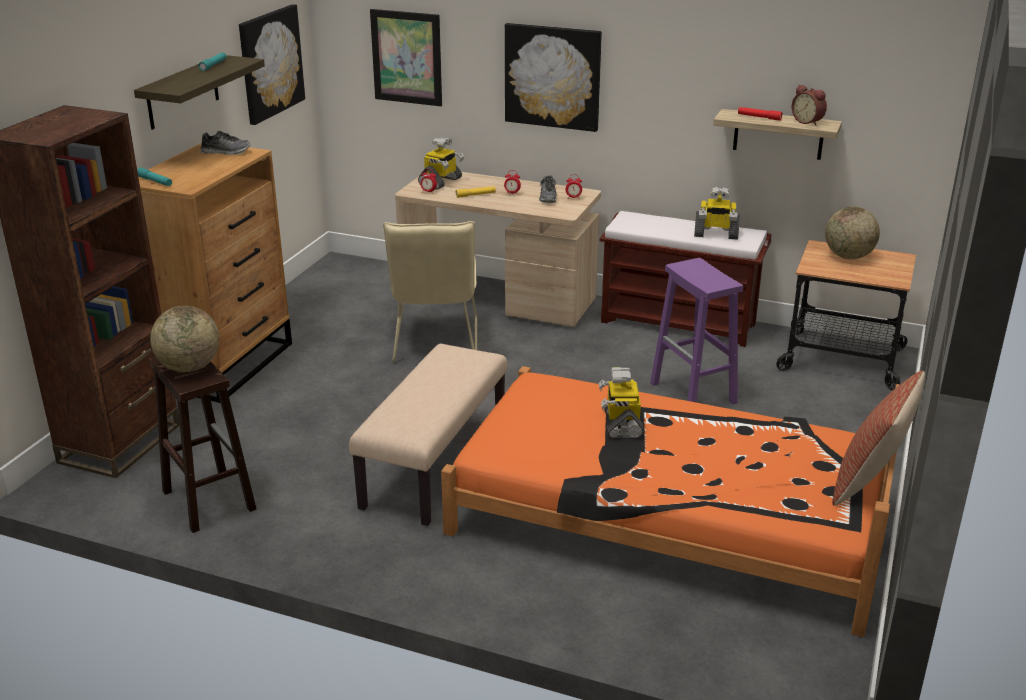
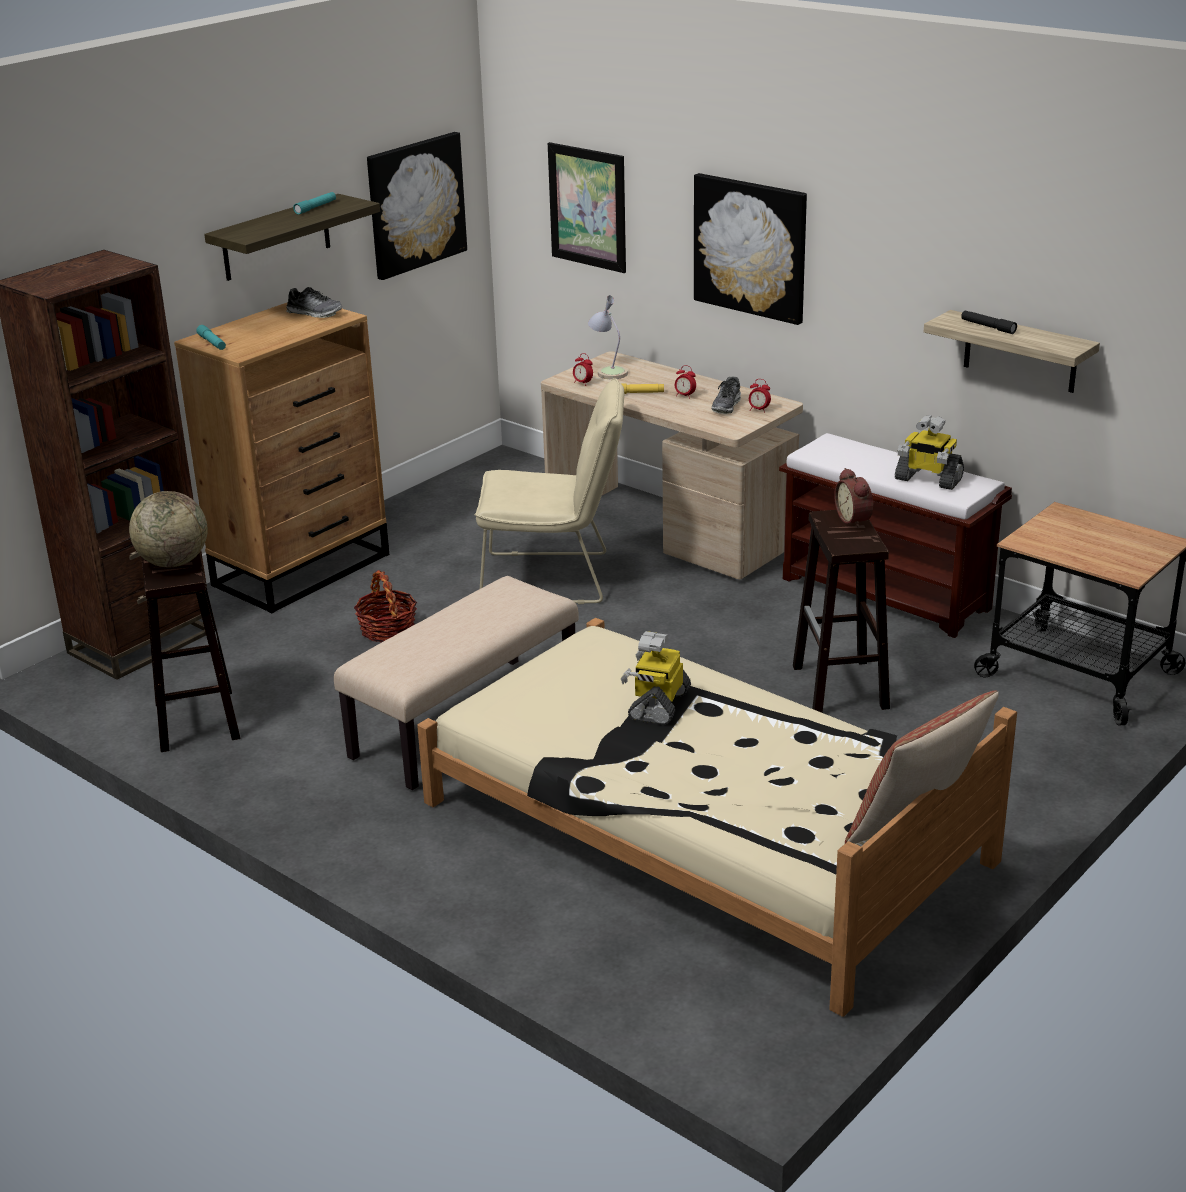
camera: 20 degrees right, 0 degrees up
(327, 402) = (387, 630): none -> basket
(435, 344) = (556, 578): beige chair -> beige chair turned 105 degrees counterclockwise
(441, 182) = (608, 371): toy robot -> table lamp
(670, 516) = (703, 831): orange bed -> beige bed
(694, 393) = (841, 688): purple stool -> brown stool
(759, 117) = (988, 327): red flashlight -> black flashlight
(808, 122) = (1049, 339): alarm clock -> alarm clock (855, 519)
(848, 256) = (1090, 532): globe -> none

